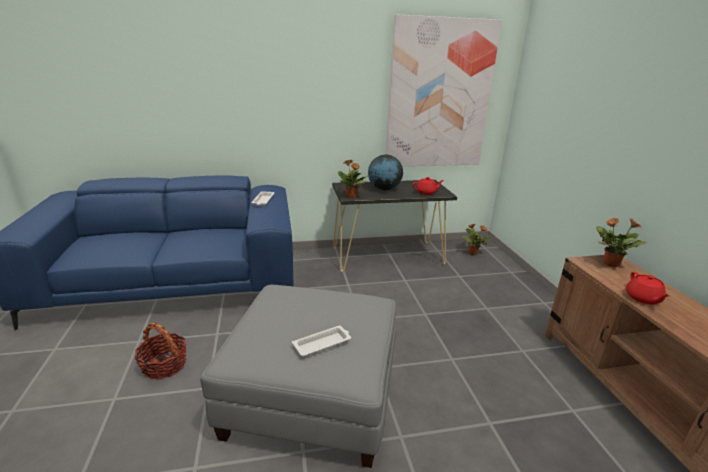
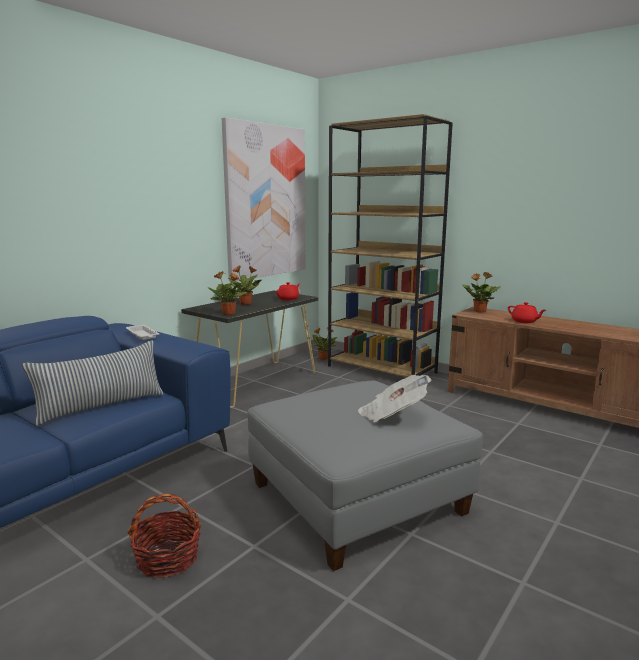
camera: 40 degrees left, 10 degrees down
(198, 246) = (101, 406): none -> pillow
(323, 344) = (392, 415): white tray -> newspaper
(384, 189) = (246, 304): globe -> potted plant
(511, 284) = (382, 369): none -> brown bookcase

